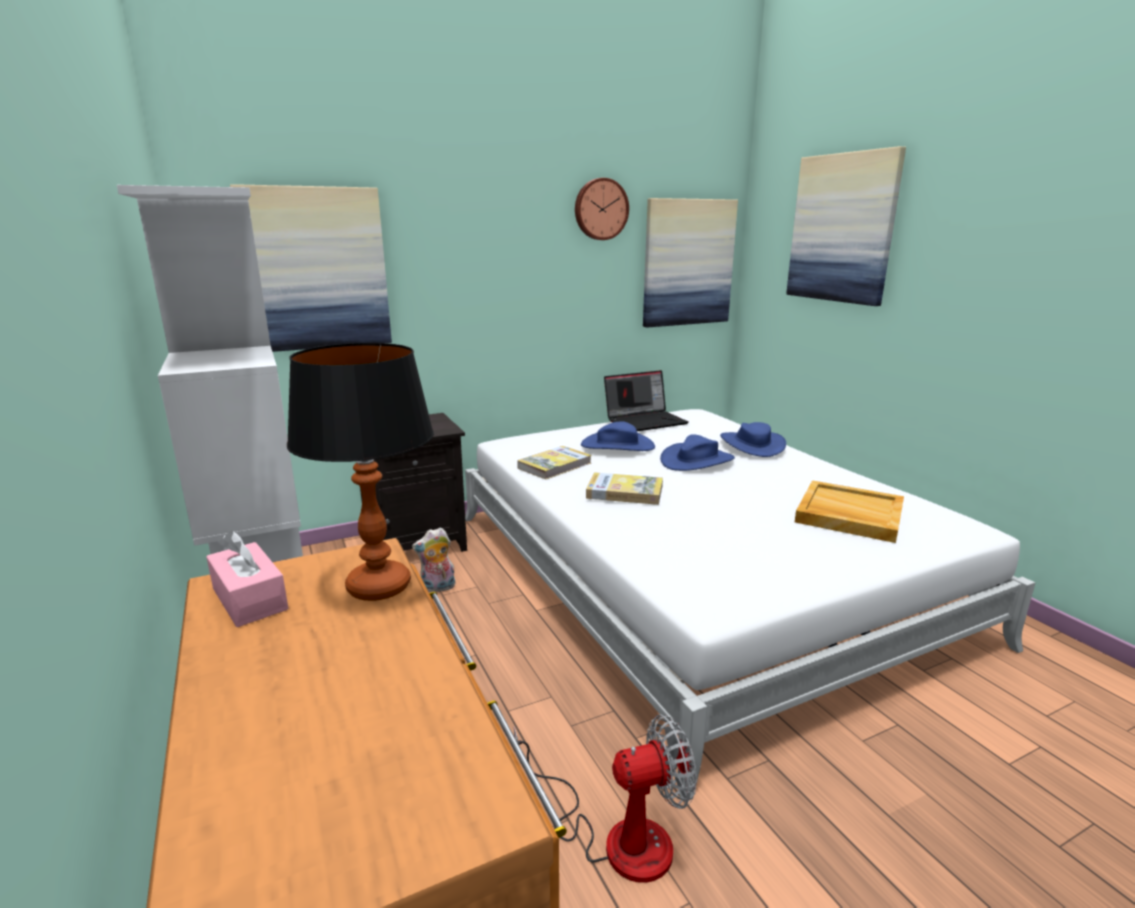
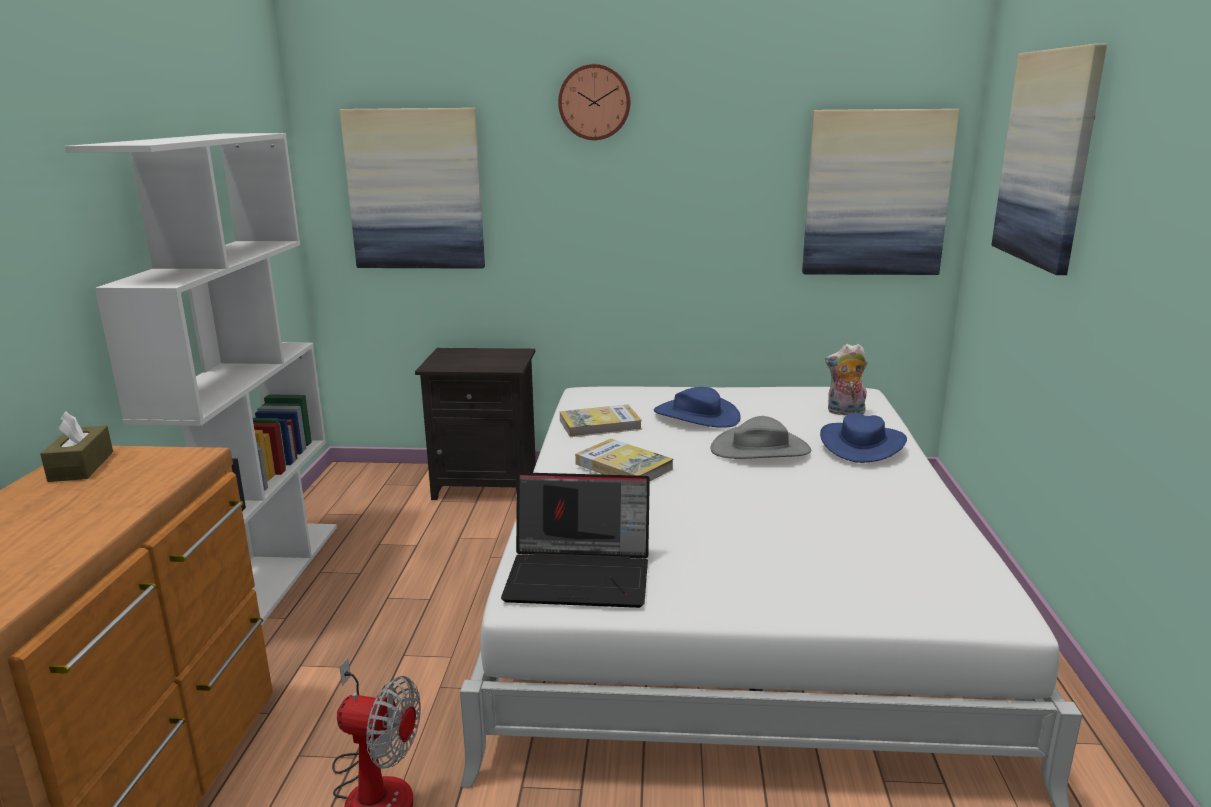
camera: 30 degrees right, 0 degrees up
(249, 599) = (81, 466): pink tissue box -> brown tissue box
(379, 587) = (157, 479): table lamp -> none
(437, 588) = (461, 530): plush toy -> plush toy (844, 413)
(600, 209) = (743, 125): wall clock -> wall clock (594, 102)
(645, 421) = (772, 393): laptop -> laptop (581, 575)
(697, 460) = (760, 449): blue hat -> grey hat
(848, 514) = (848, 551): beige tray -> none

